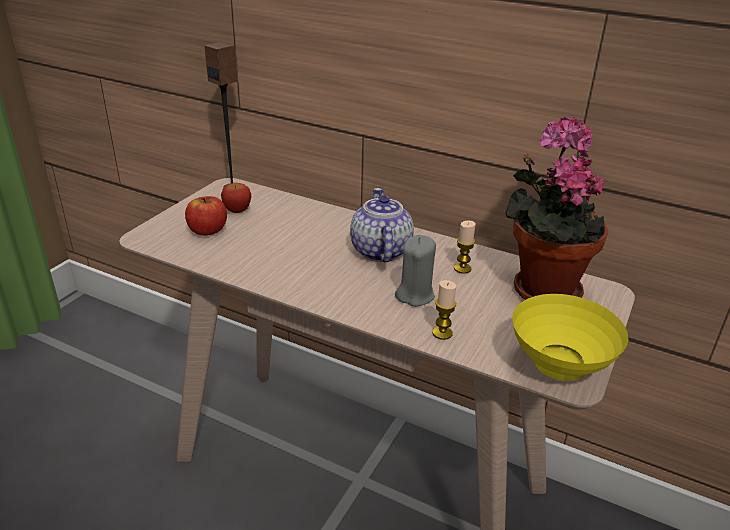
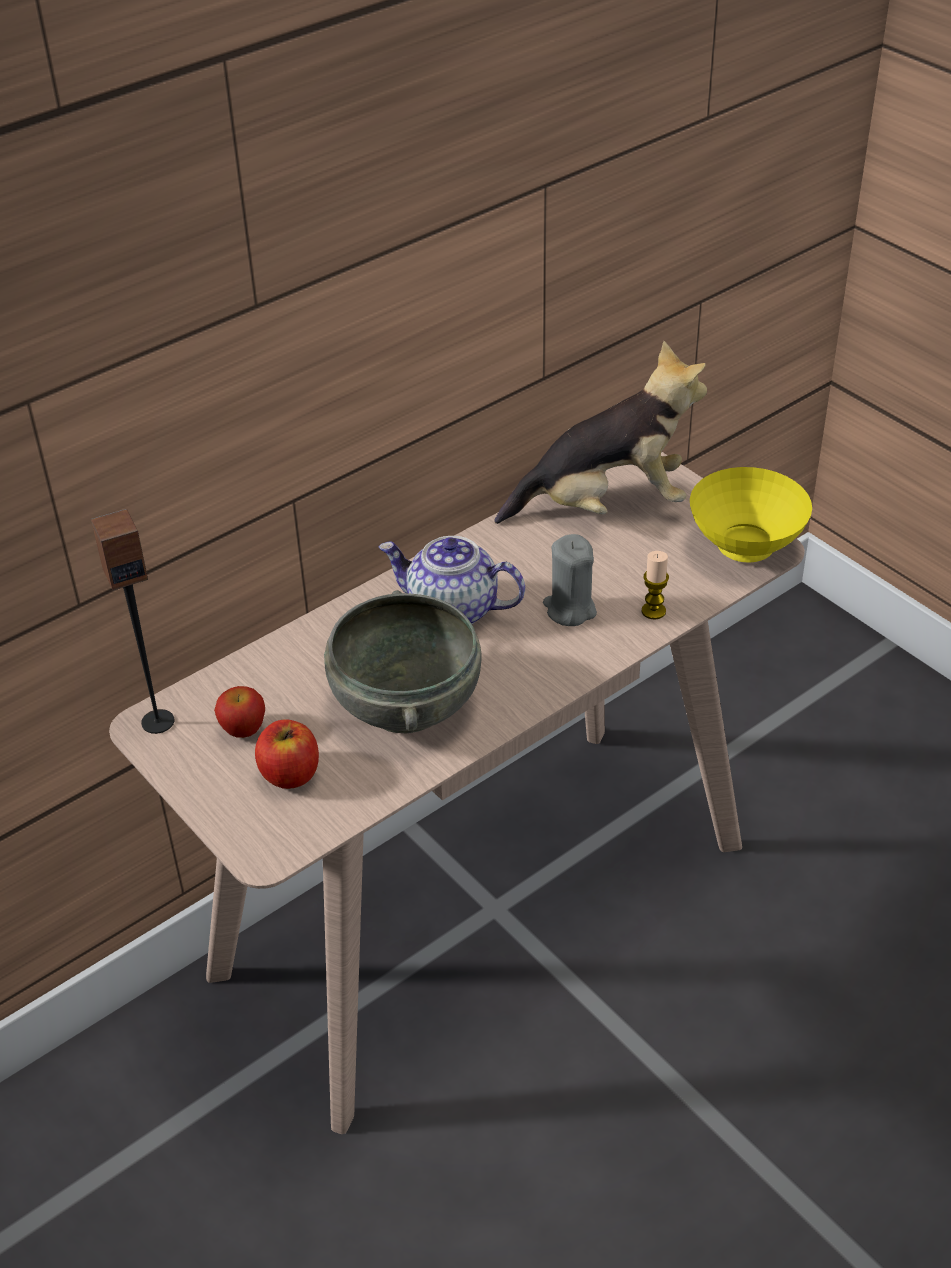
camera: 65 degrees left, 10 degrees up
(283, 252) = (403, 703): none -> grey bowl
(462, 268) = (533, 551): candle -> none
(541, 288) = (606, 505): potted plant -> plush toy

